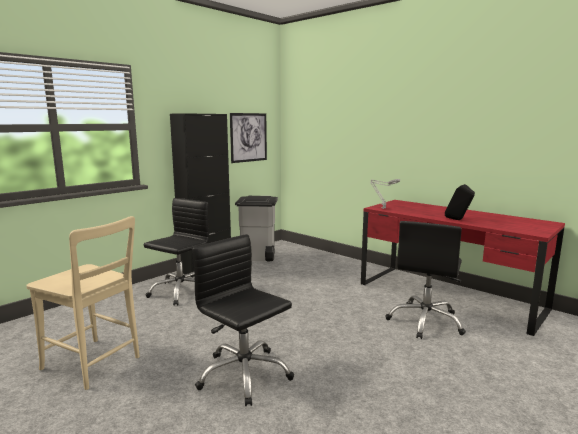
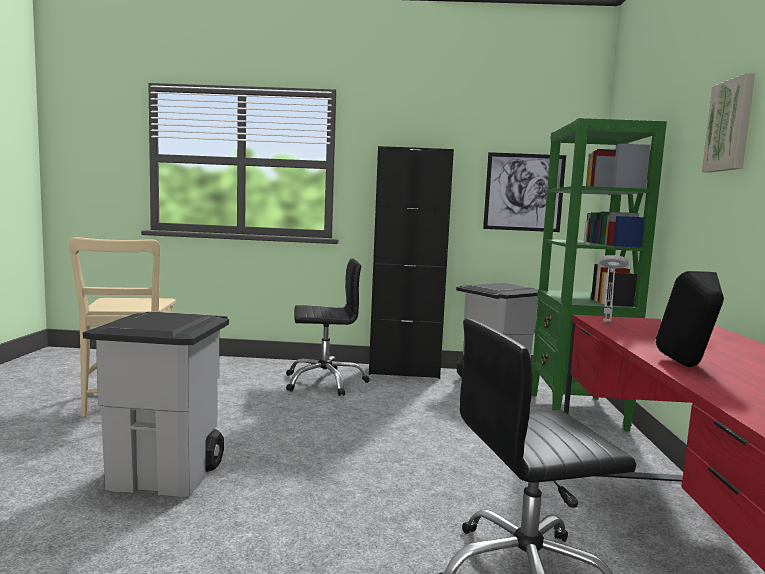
camera: 50 degrees right, 5 degrees down
(244, 375) = (167, 475): black office chair -> grey trash can
(315, 257) = (576, 412): none -> green bookcase
(398, 113) = (731, 126): none -> picture

